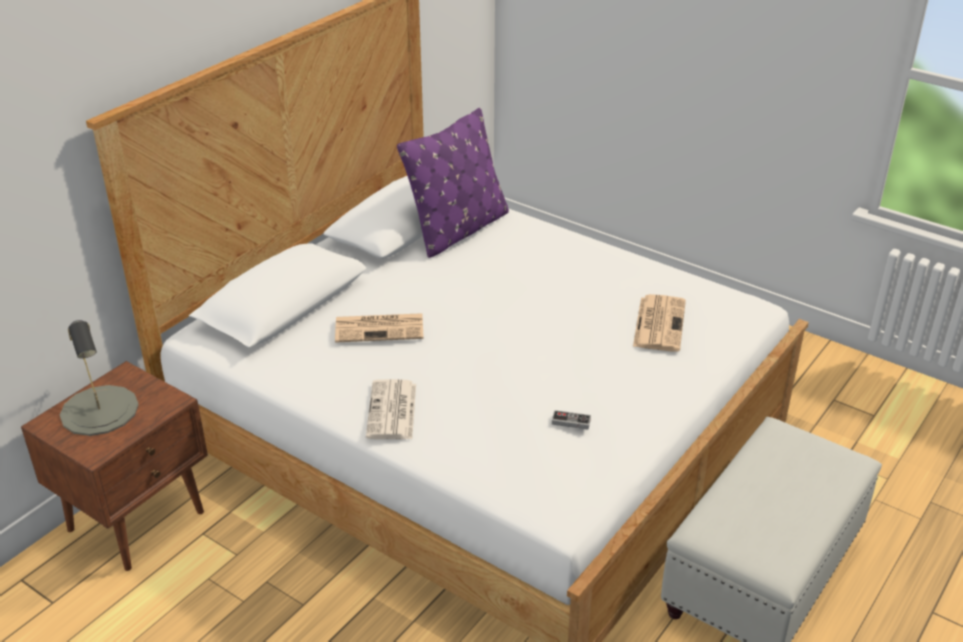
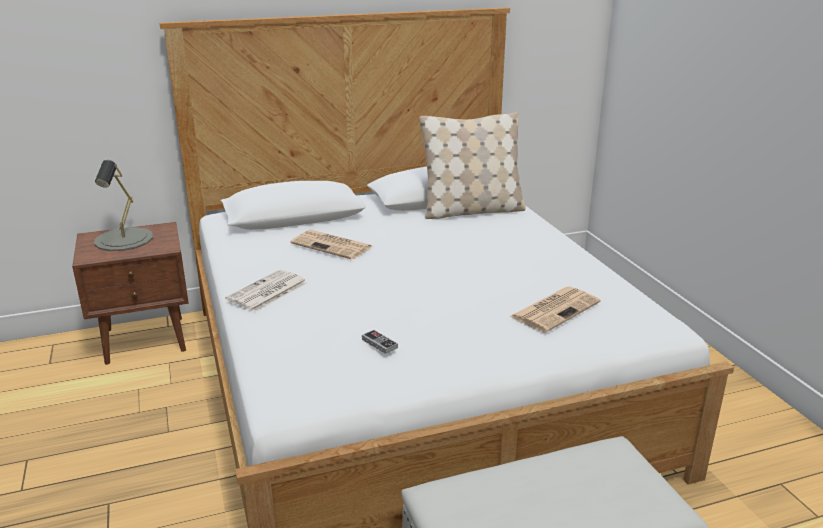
camera: 35 degrees right, 10 degrees down
(458, 230) = (471, 210): purple pillow -> beige pillow

